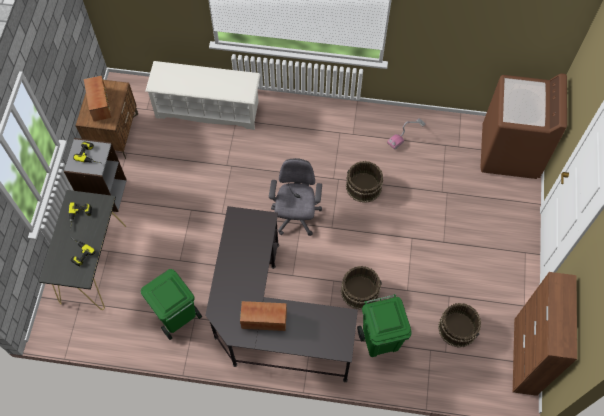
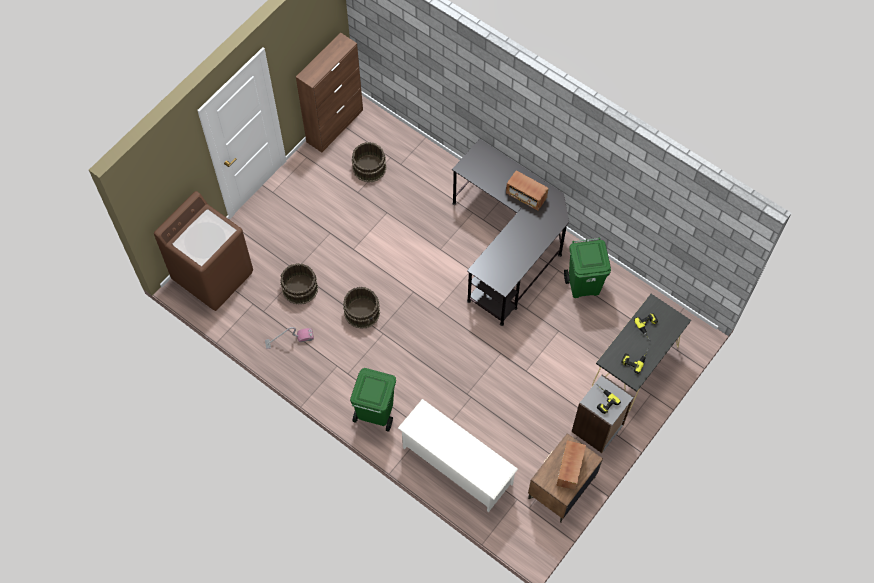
camera: 150 degrees left, 0 degrees up
(295, 216) = (437, 317): grey office chair -> none
(360, 291) = (424, 231): brown bucket -> brown bucket (299, 289)
(380, 340) = (433, 189): green trash can -> green trash can (375, 414)

